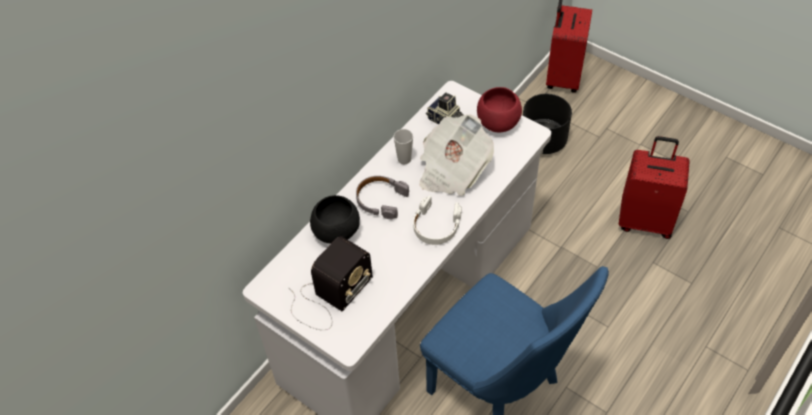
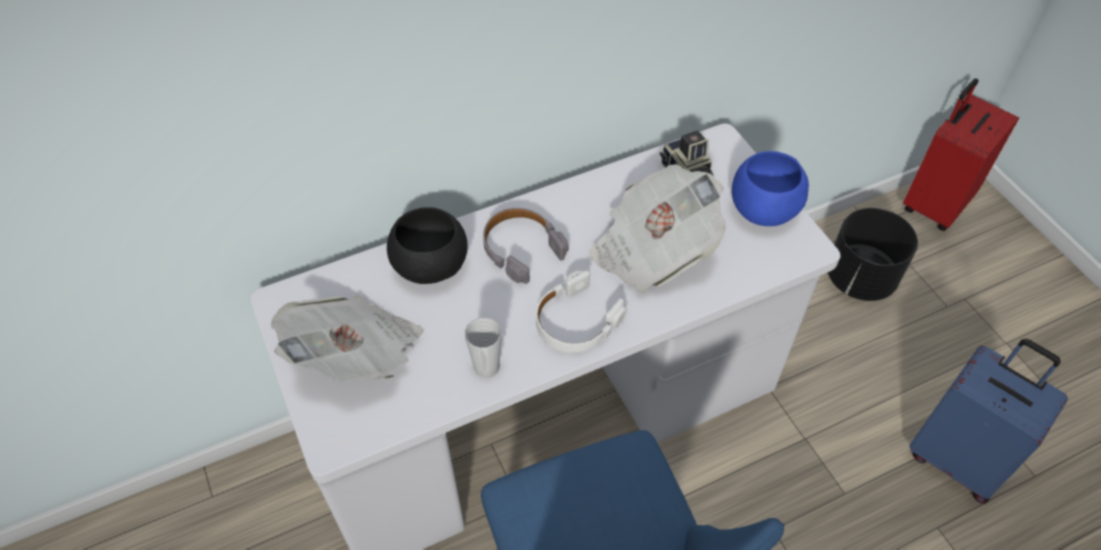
camera: 25 degrees right, 0 degrees up
(329, 296) = (357, 355): radio -> newspaper
(404, 159) = (592, 205): cup -> cup (486, 367)
(498, 123) = (764, 210): red bowl -> blue bowl
(645, 220) = (957, 458): red suitcase -> blue suitcase

